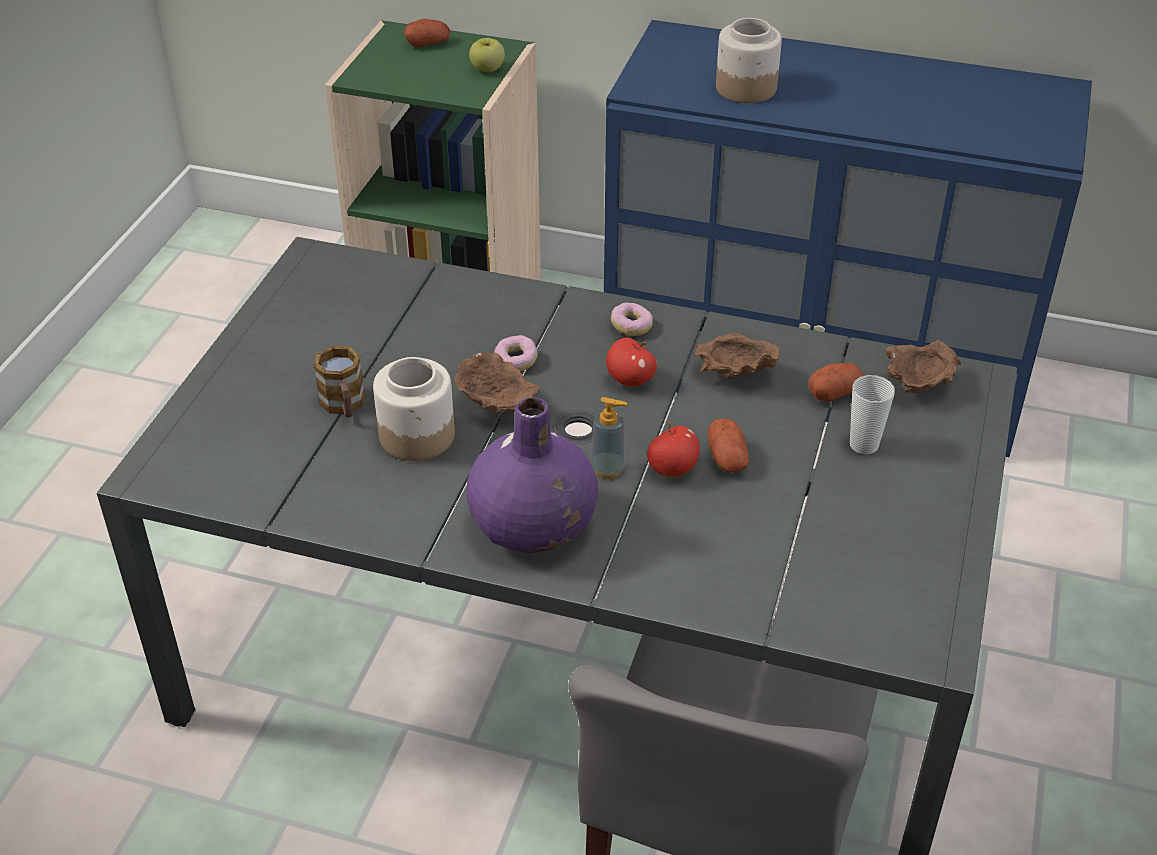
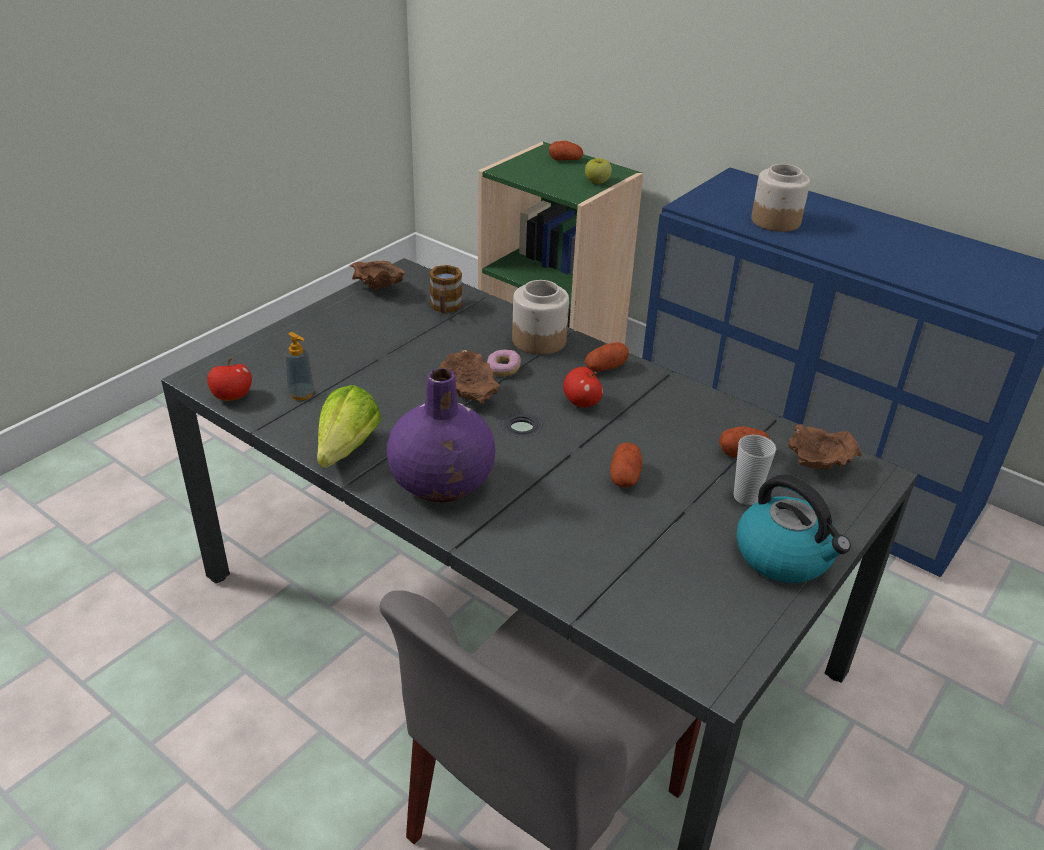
camera: 20 degrees right, 5 degrees down
(344, 406) = (361, 368): mug -> mug (445, 308)
(394, 526) = (341, 455): none -> lettuce
(418, 435) = (399, 399): jar -> jar (539, 340)
(608, 468) = (525, 458): soap dispenser -> soap dispenser (301, 394)
(631, 327) = (605, 367): donut -> potato
(672, 469) = (575, 472): apple -> apple (232, 397)
(735, 376) = (667, 420): brown bowl -> brown bowl (378, 289)
(935, 501) = (785, 556): none -> kettle

